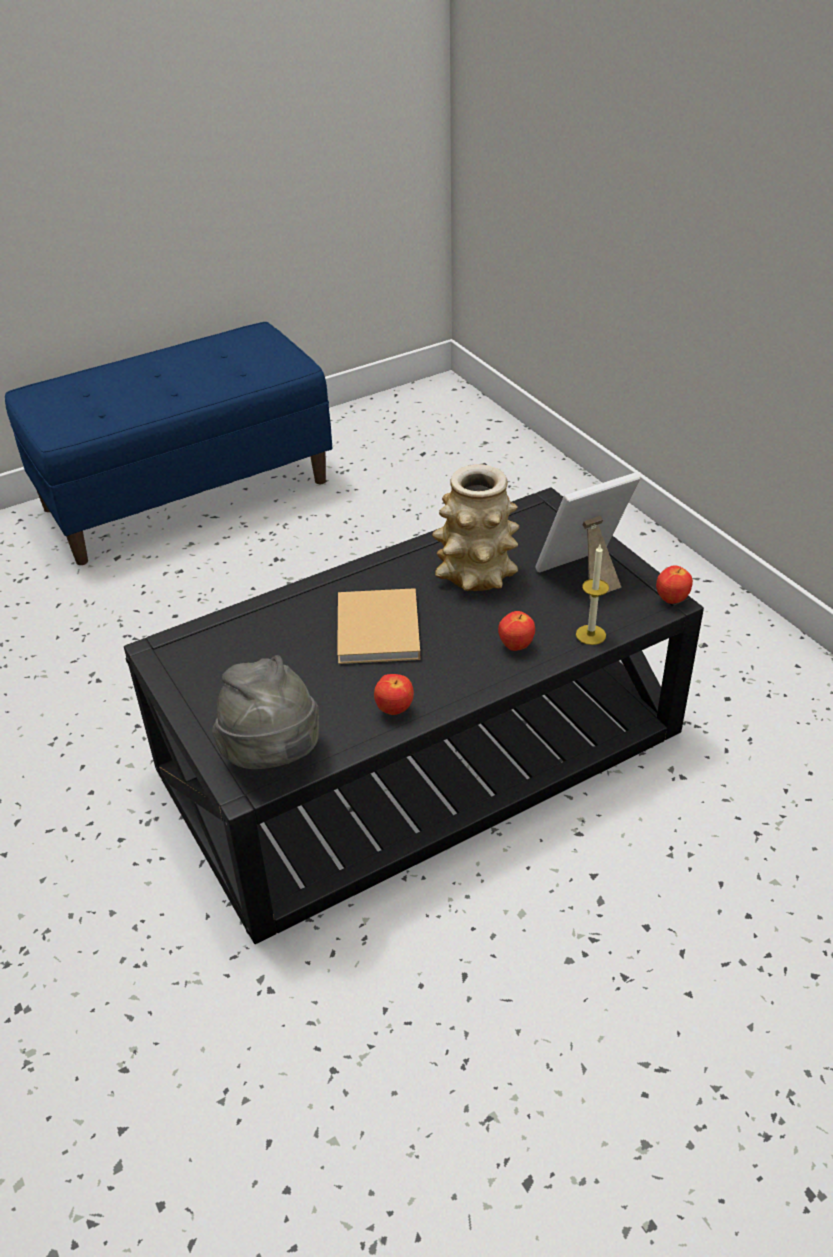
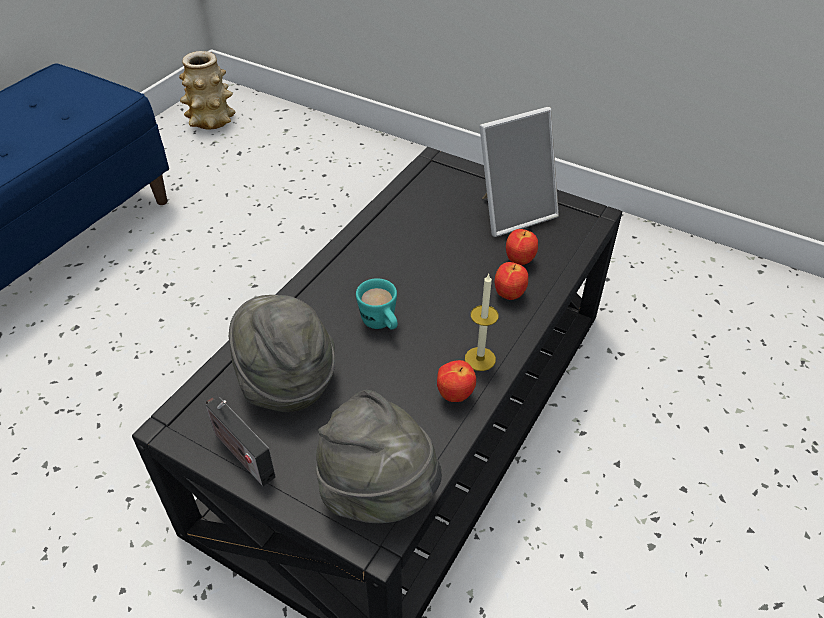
camera: 30 degrees left, 5 degrees up
(191, 688) = (240, 453): none -> radio
(265, 648) = (285, 381): none -> grey hat
(378, 631) = (381, 324): beige book -> turquoise mug
(476, 574) = (425, 241): vase -> vase (211, 121)
(584, 574) = (513, 212): picture frame -> picture frame turned 150 degrees counterclockwise
(590, 635) = (560, 263): candle -> candle (480, 359)
(671, 599) = (595, 212): apple -> apple (519, 260)

